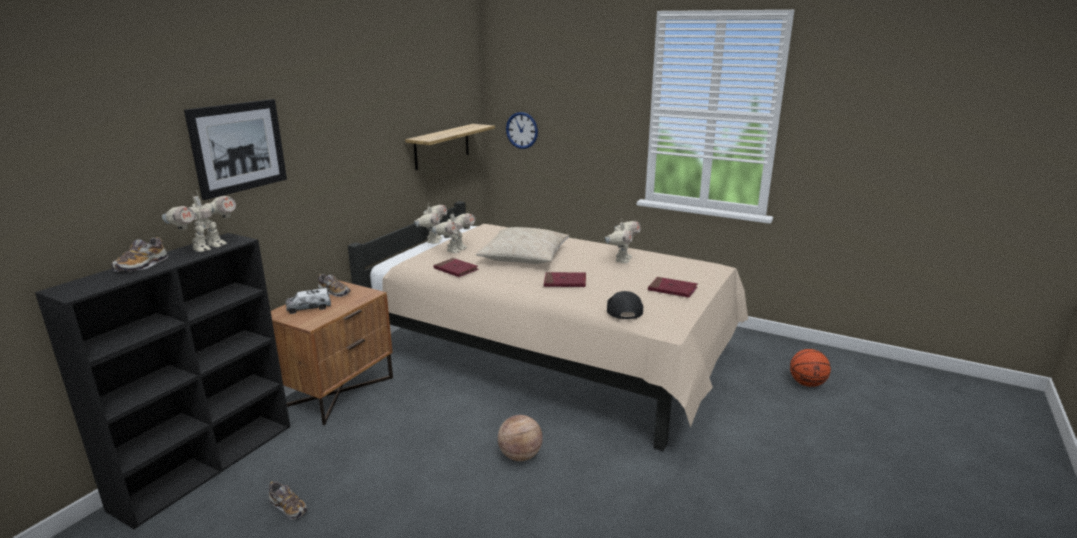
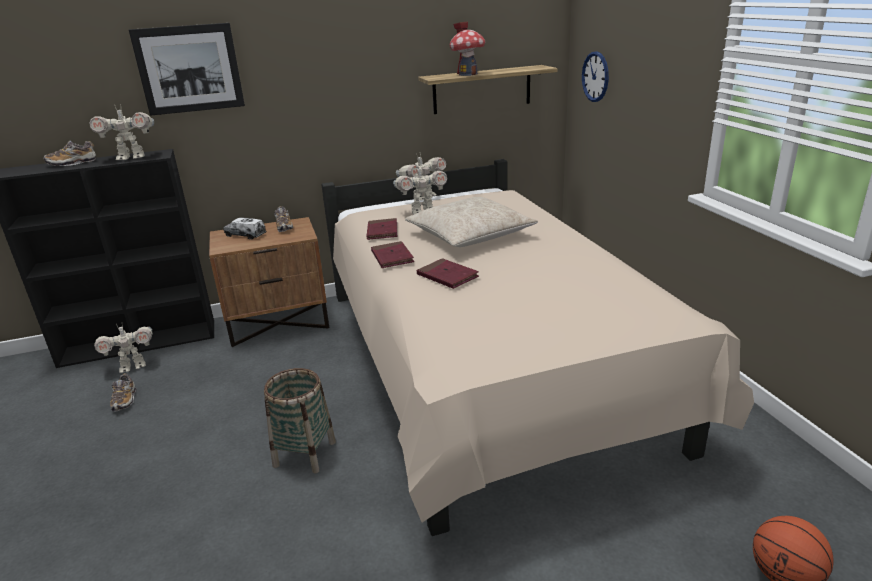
camera: 45 degrees right, 5 degrees up
(444, 134) = (468, 74): none -> toy house
(520, 456) = (305, 453): basketball -> basket
(622, 260) = (566, 270): toy robot -> toy robot (132, 366)
(623, 308) = (441, 329): black cap -> none
(672, 289) = (547, 329): red book -> red book (392, 257)

